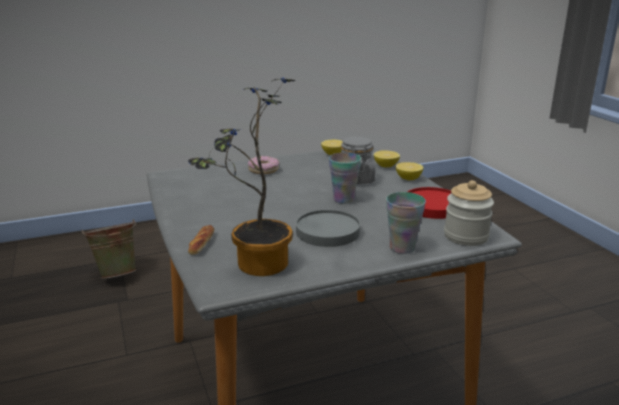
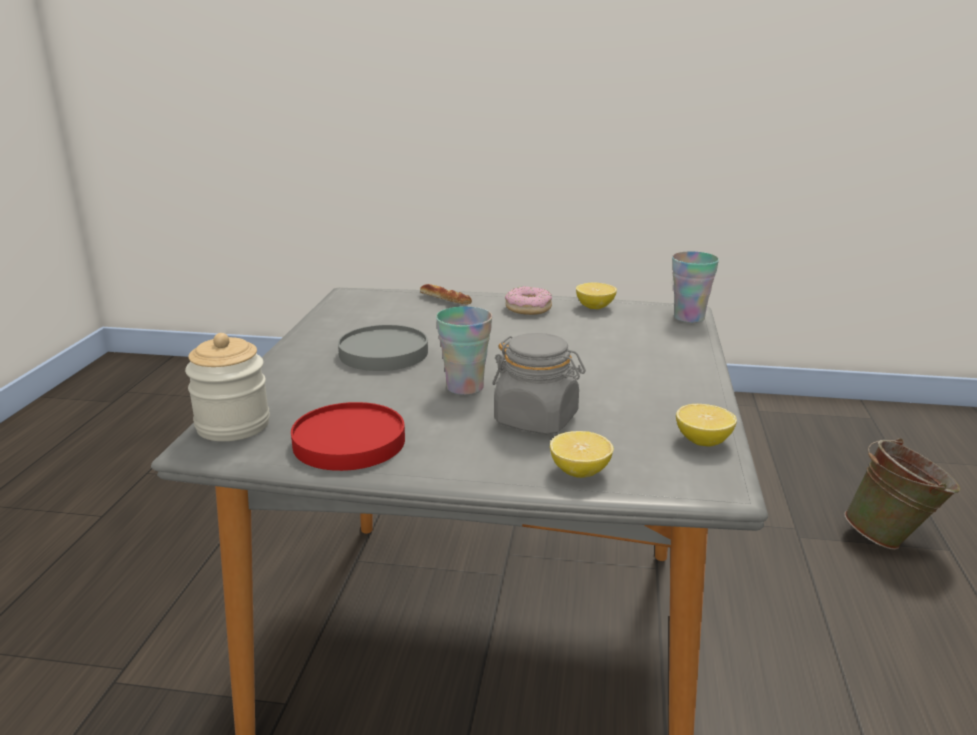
camera: 120 degrees right, 0 degrees up
(255, 266) = (365, 310): potted plant -> none
(263, 170) = (653, 365): donut -> donut (528, 308)
(402, 248) = (280, 378): cup -> cup (689, 318)
(408, 178) = (486, 468): lemon -> lemon (595, 307)

